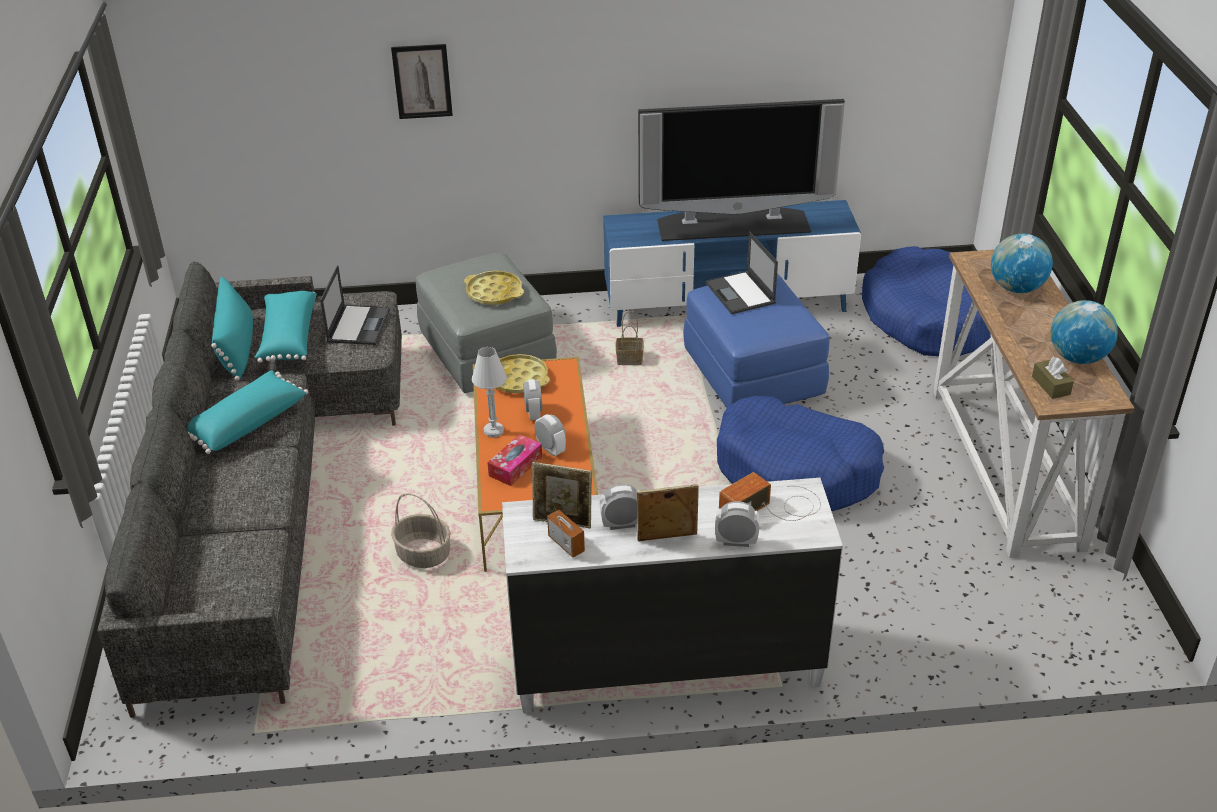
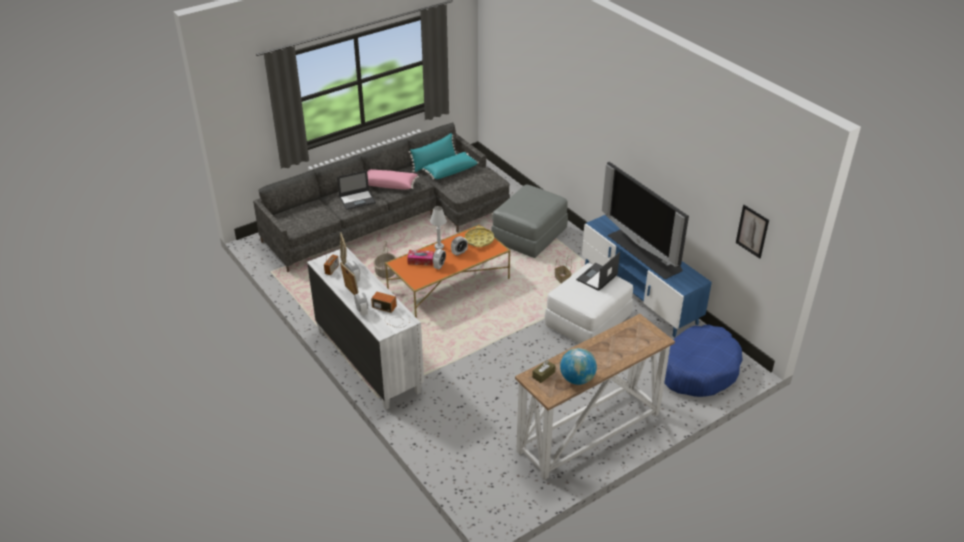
camera: 60 degrees right, 0 degrees up
(245, 422) = (389, 185): turquoise pillow -> pink pillow
(358, 325) = (474, 184): laptop -> laptop (357, 200)
(422, 81) = (561, 98): picture -> picture (752, 231)
(494, 293) = (528, 207): yellow tray -> none
(754, 374) = (587, 322): blue ottoman -> white ottoman
(796, 471) = (524, 359): blue dog bed -> none
(1016, 288) = (625, 344): globe -> none

